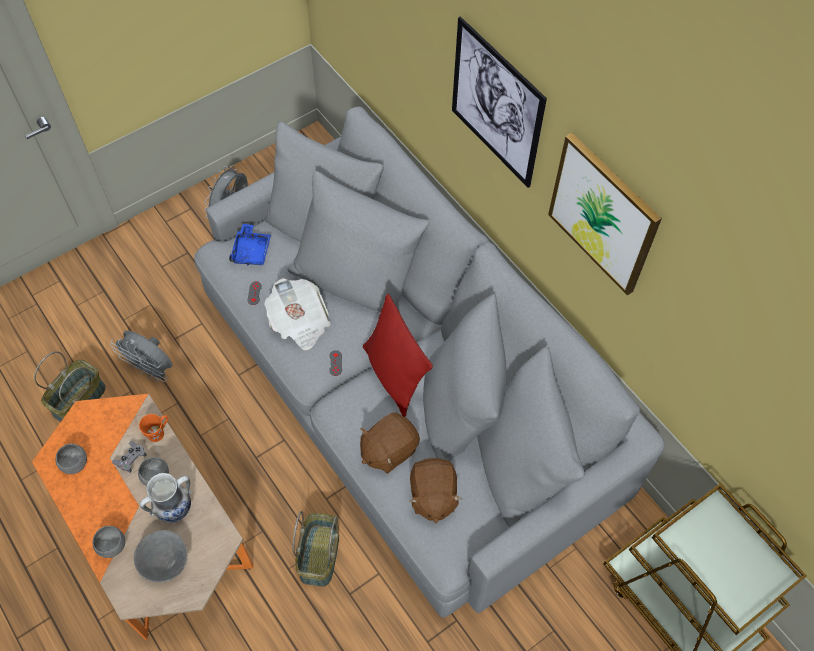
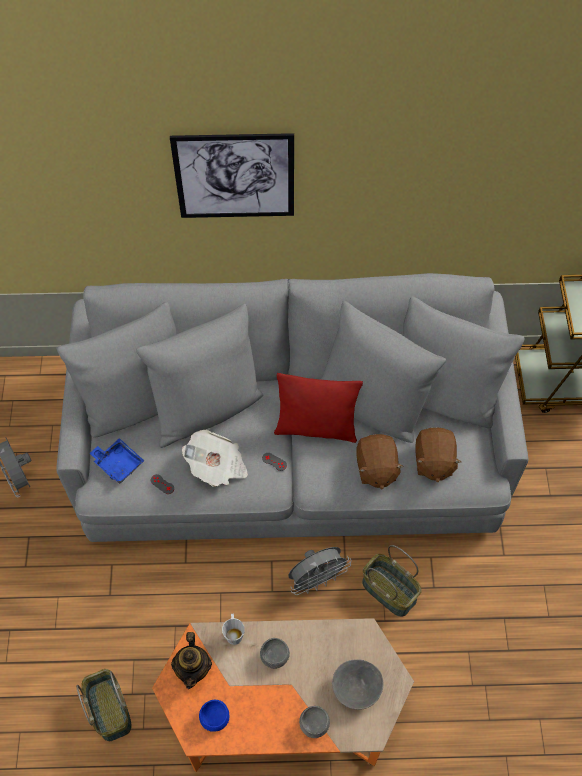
camera: 55 degrees left, 0 degrees up
(75, 463) = (215, 718): grey bowl -> blue bowl
(109, 421) = (193, 668): none -> teapot
(131, 459) = (244, 669): grey game controller -> none
(151, 369) = (126, 630): grey fan -> grey fan (317, 579)
(159, 432) = (234, 633): orange mug -> grey mug
(175, 510) = (315, 657): vase -> none
(432, 496) = (433, 462): brown plush toy -> brown plush toy turned 60 degrees clockwise
(603, 214) = (381, 177): picture -> none

